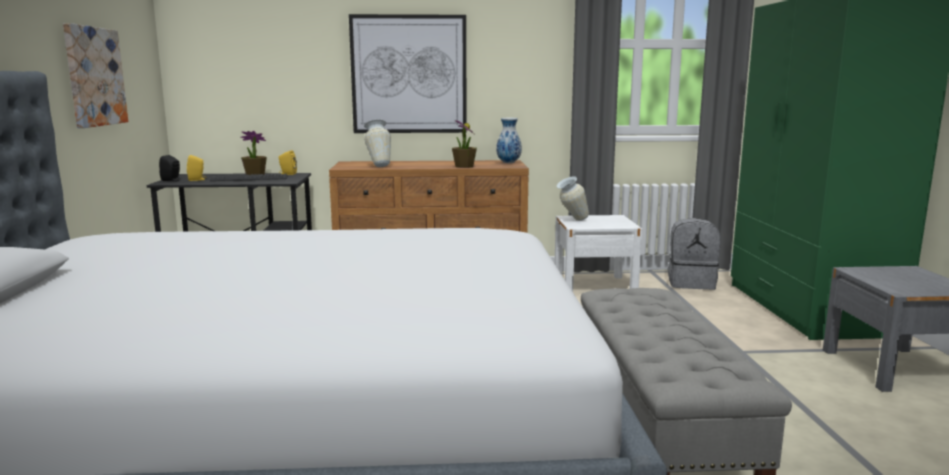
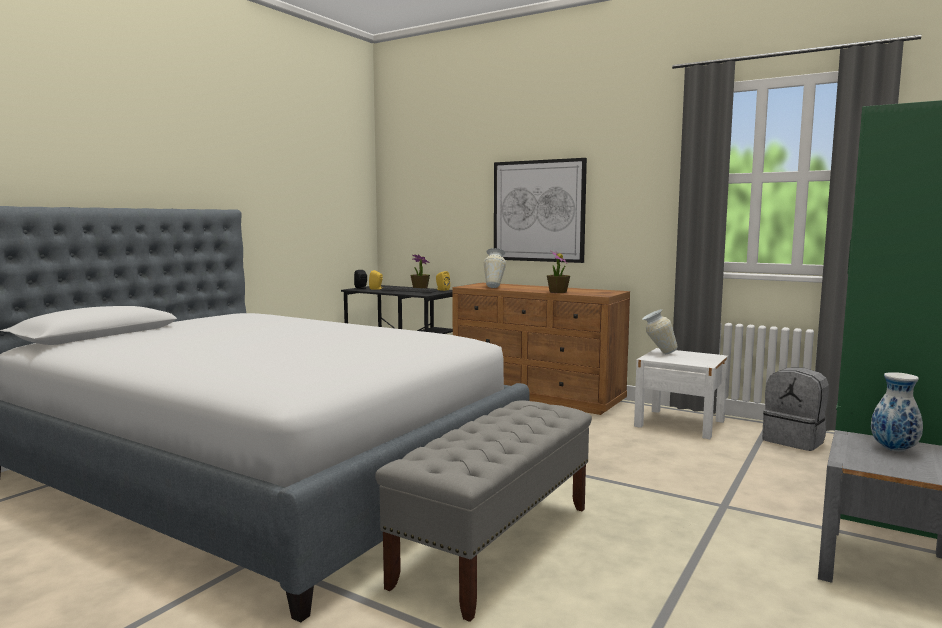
camera: 35 degrees right, 5 degrees down
(94, 76) = (301, 213): picture -> none
(508, 163) = (607, 292): vase -> vase (893, 449)

